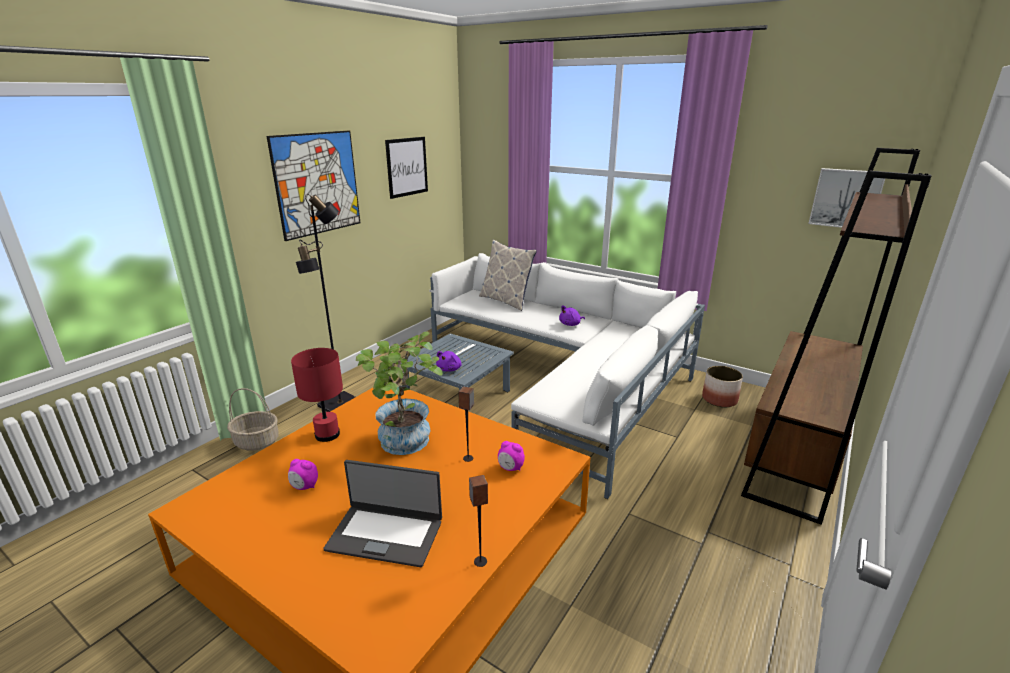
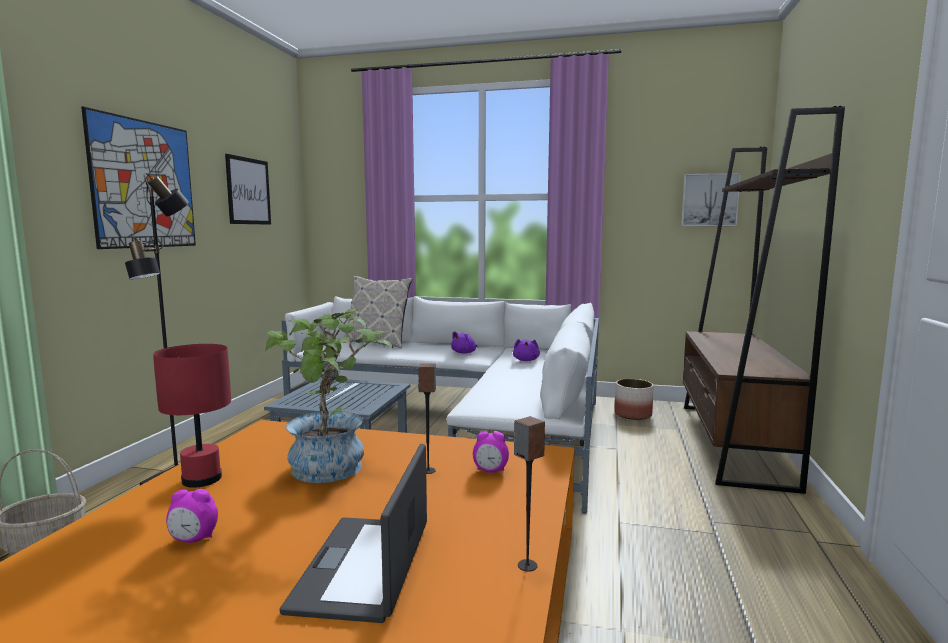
camera: 20 degrees left, 15 degrees down
(385, 534) = (365, 566): laptop -> laptop turned 105 degrees clockwise
(450, 369) = (341, 404): purple plush toy -> purple plush toy (526, 360)

